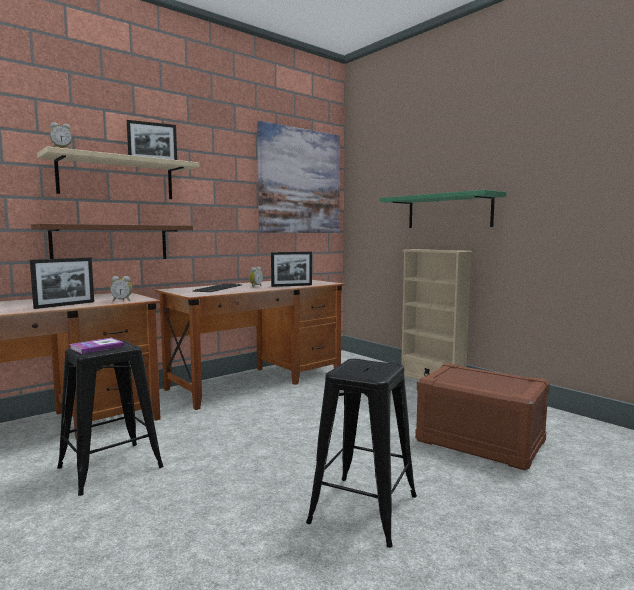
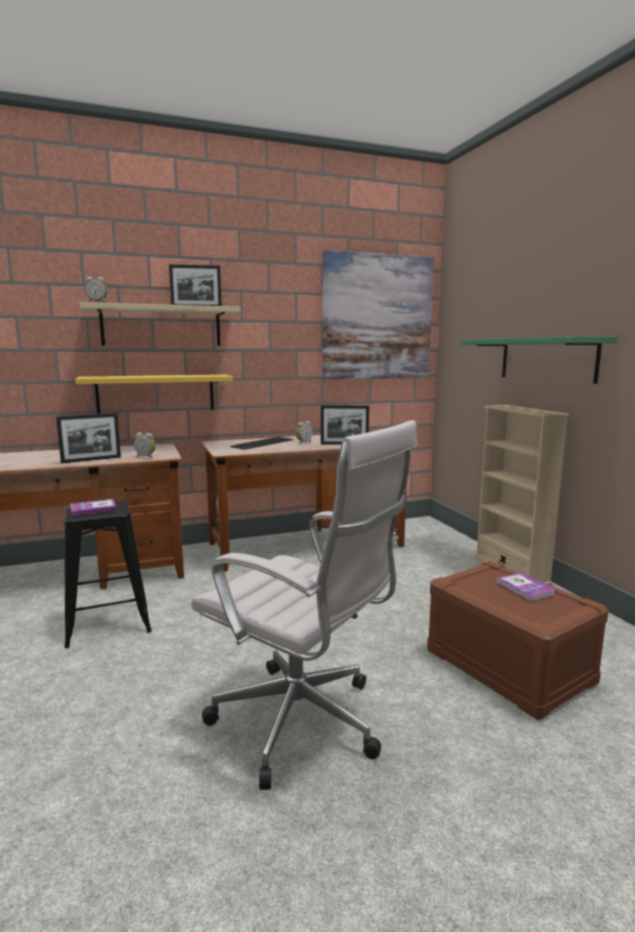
camera: 20 degrees right, 5 degrees up
(111, 243) = (156, 393): brown shelf -> yellow shelf
(364, 509) = (304, 724): black stool -> white office chair
(487, 376) = (525, 588): none -> book

